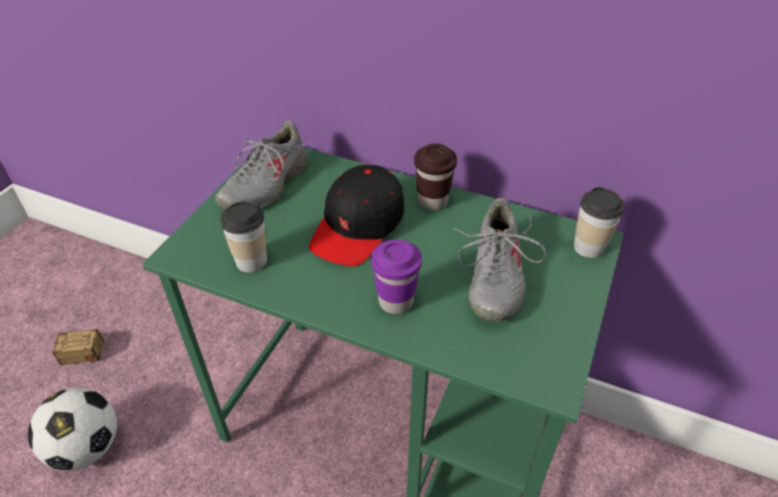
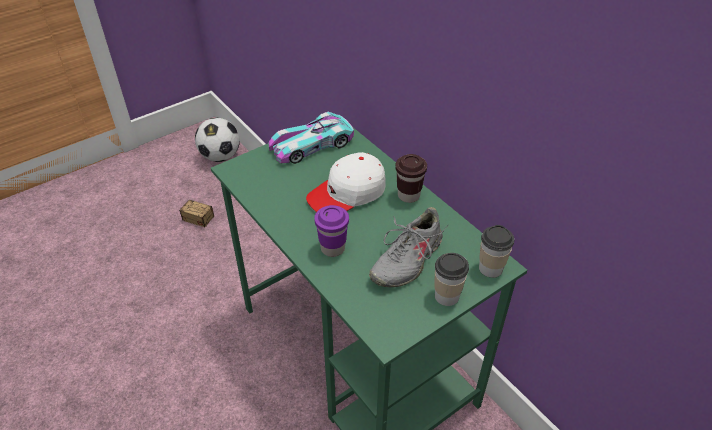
camera: 30 degrees right, 0 degrees up
(87, 447) = (170, 277): football -> football (220, 156)
(251, 261) = (269, 189): cup -> cup (447, 296)
(265, 184) = (311, 145): grey shoe -> toy car
(358, 226) = (347, 193): black cap -> white cap

